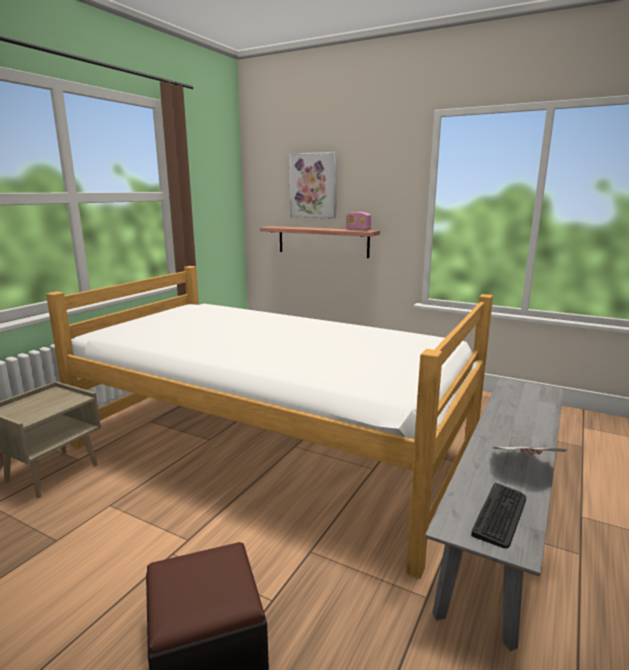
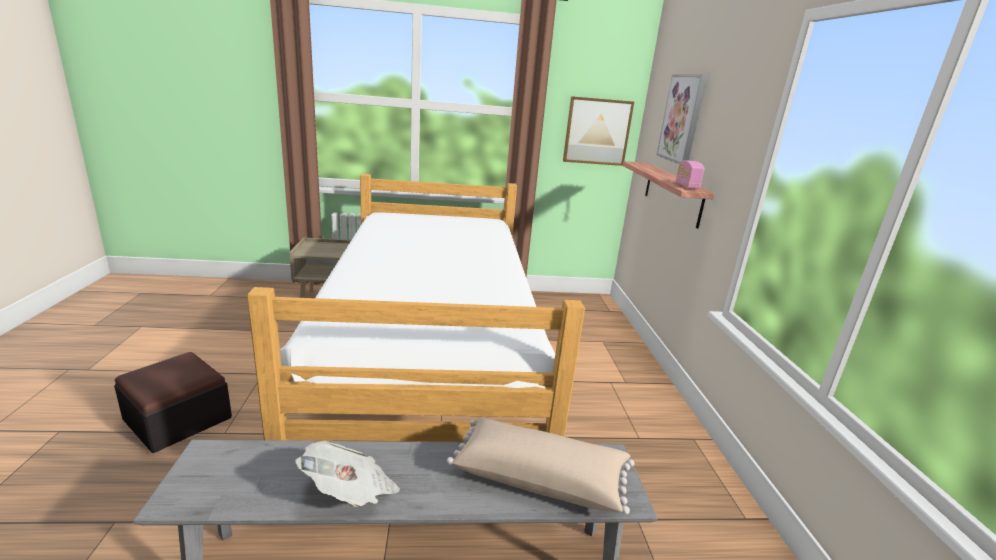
camera: 55 degrees right, 5 degrees up
(220, 207) = (597, 131): none -> picture
(500, 515) = (232, 482): keyboard -> none
(524, 405) = (540, 477): none -> beige pillow

